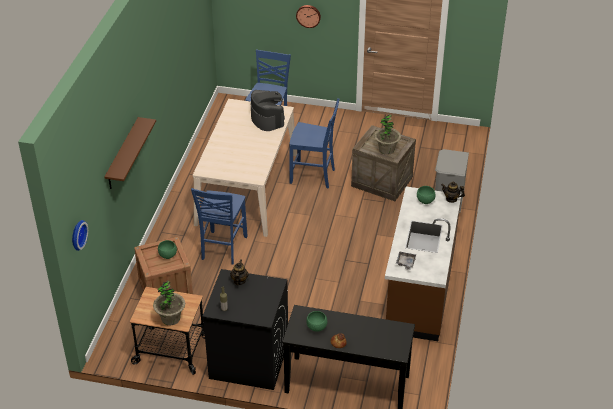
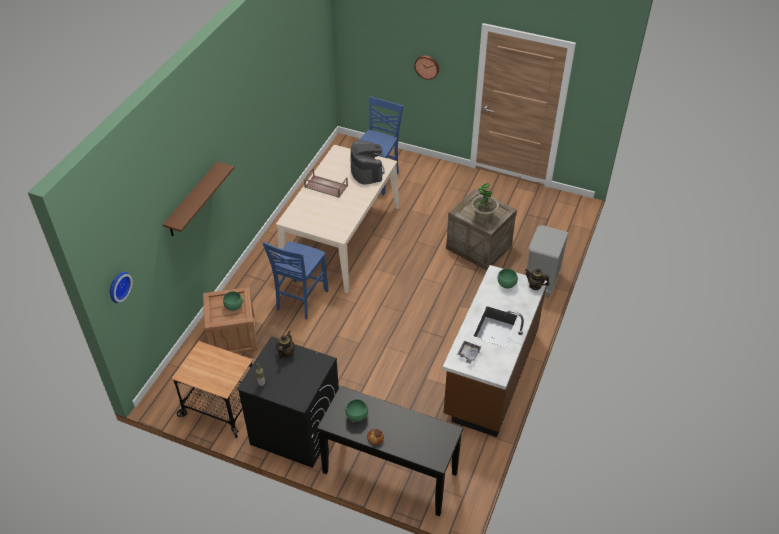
camera: 10 degrees right, 5 degrees up
(170, 318) = (213, 381): potted plant -> none
(231, 137) = (325, 186): none -> brown tray
(313, 176) = (410, 233): blue chair -> none

